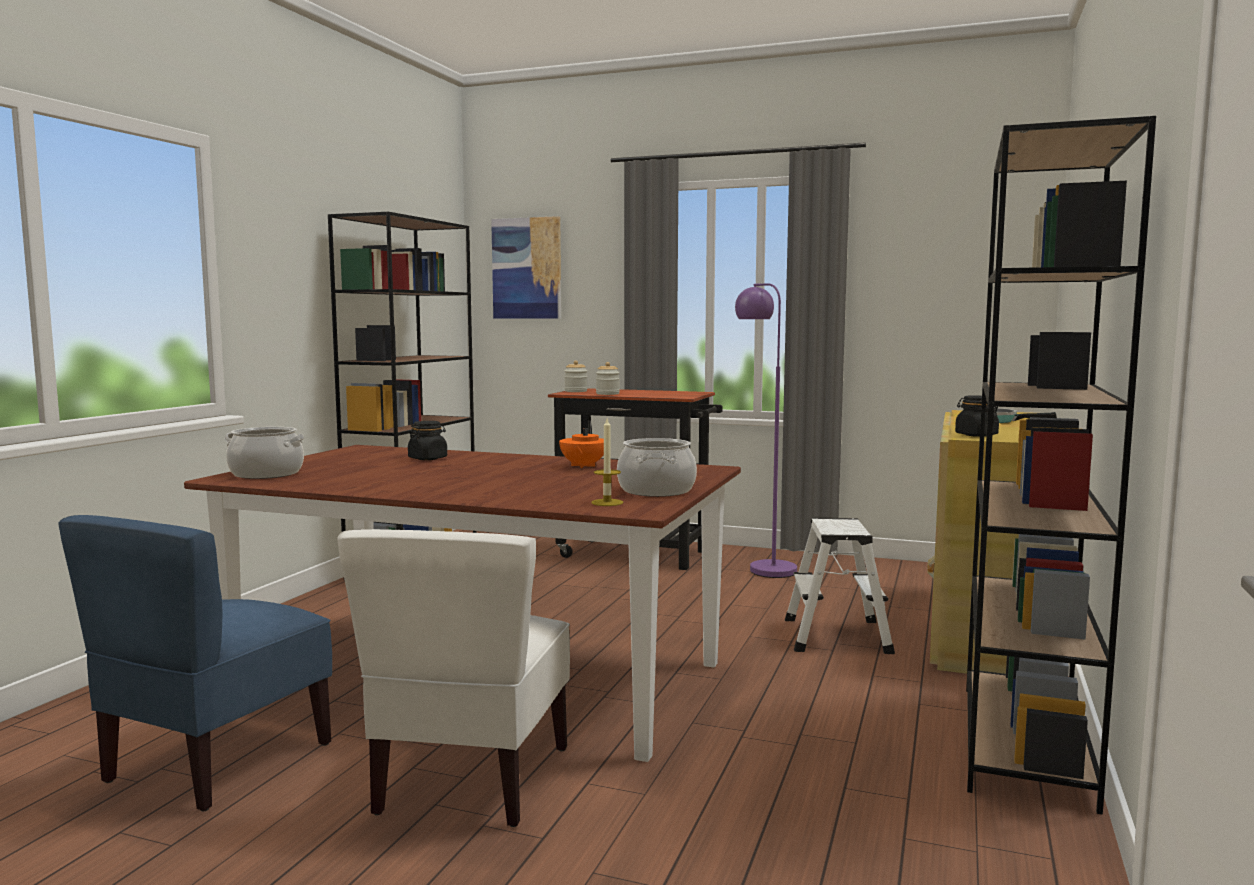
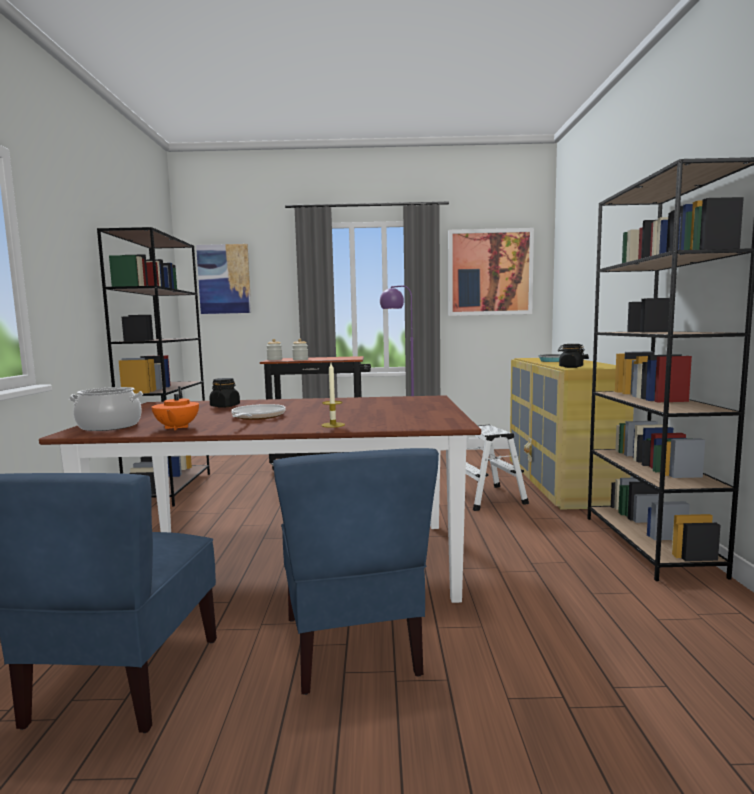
camera: 20 degrees left, 0 degrees up
(433, 477) = (256, 417): none -> frying pan
(471, 780) = (353, 645): white chair -> blue chair
(583, 466) = (348, 402): orange teapot -> orange teapot (176, 428)
(607, 502) = (419, 422): candle -> candle (333, 425)
(657, 490) = (433, 412): cooking pot -> none
(939, 259) = (490, 272): none -> picture

